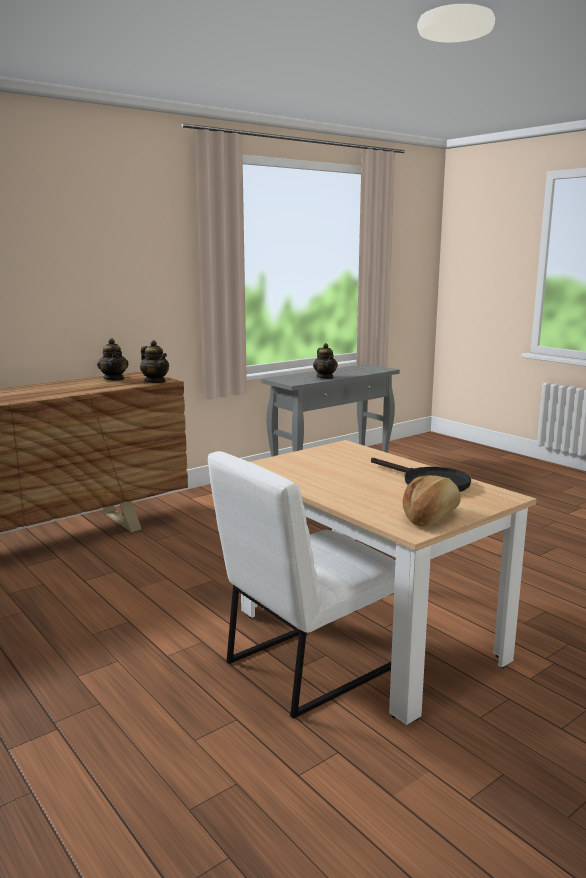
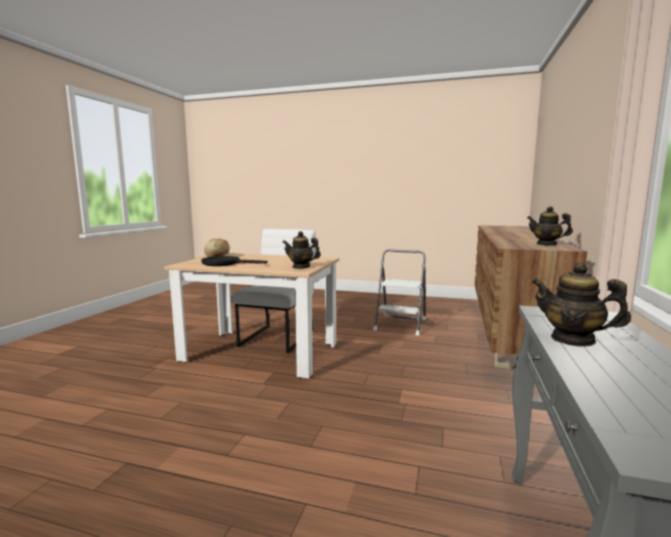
camera: 145 degrees right, 5 degrees down
(63, 620) = (401, 324): none -> white step ladder
(155, 381) = (511, 246): teapot -> teapot (301, 267)

